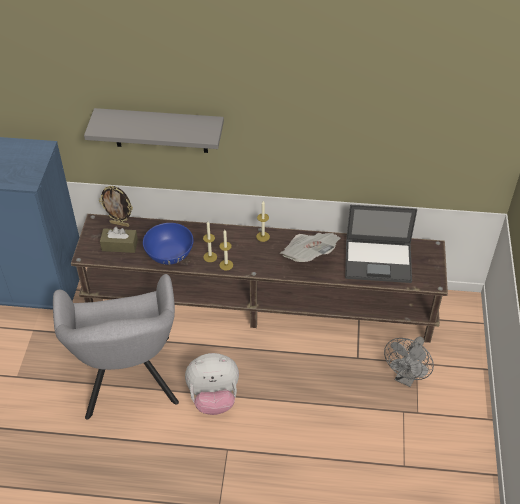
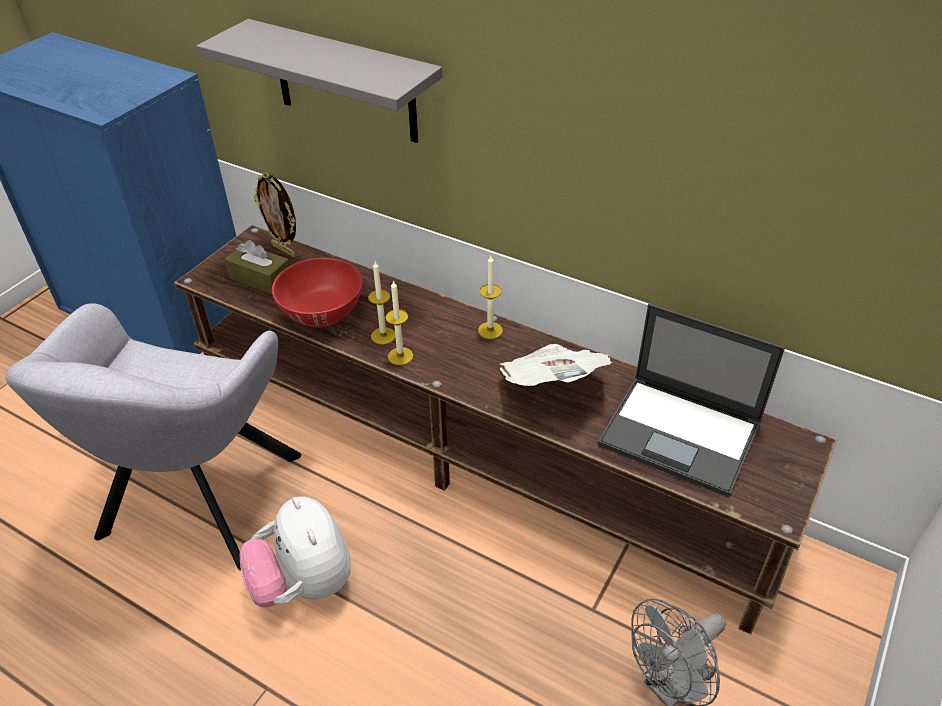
camera: 25 degrees right, 5 degrees down
(169, 255) = (322, 314): blue bowl -> red bowl
(213, 398) = (304, 583): plush toy -> plush toy turned 45 degrees clockwise

